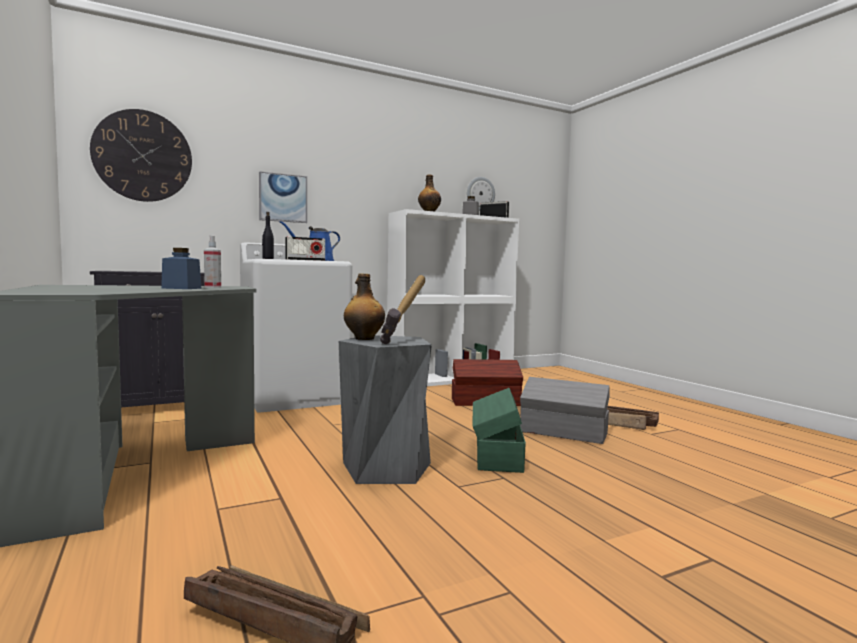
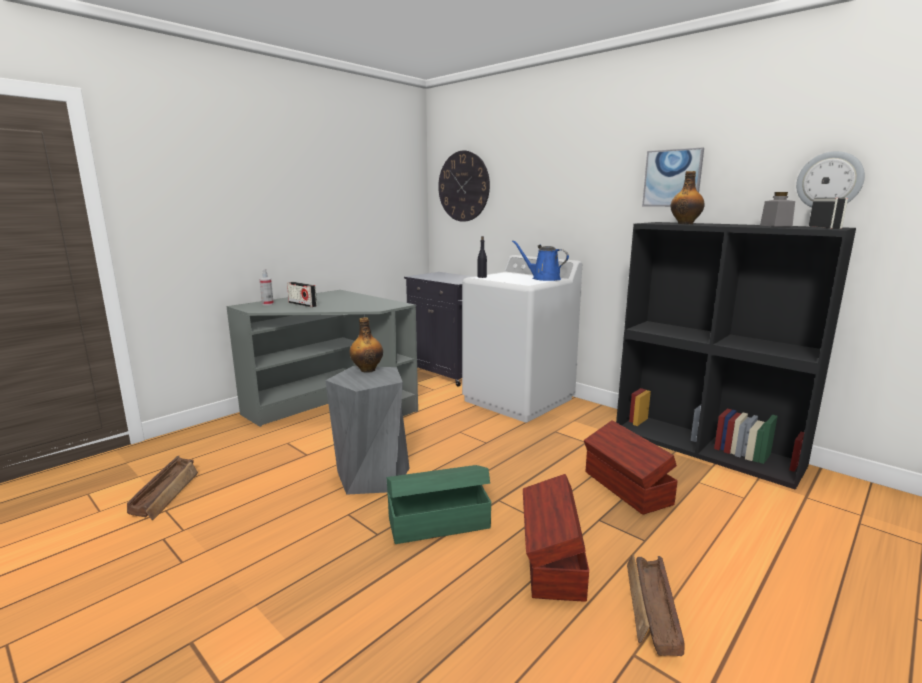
camera: 70 degrees right, 10 degrees up
(181, 288) = (339, 306): blue jar -> none
(212, 287) = (369, 305): spray bottle -> spray bottle (267, 304)
(283, 198) = (551, 211): picture -> picture (672, 178)
(305, 260) = (511, 280): radio -> radio (302, 304)
(406, 342) = (359, 382): hammer -> none
(451, 379) = (706, 448): white bookcase -> black bookcase
(564, 433) = (552, 561): grey storage box -> brown storage box

